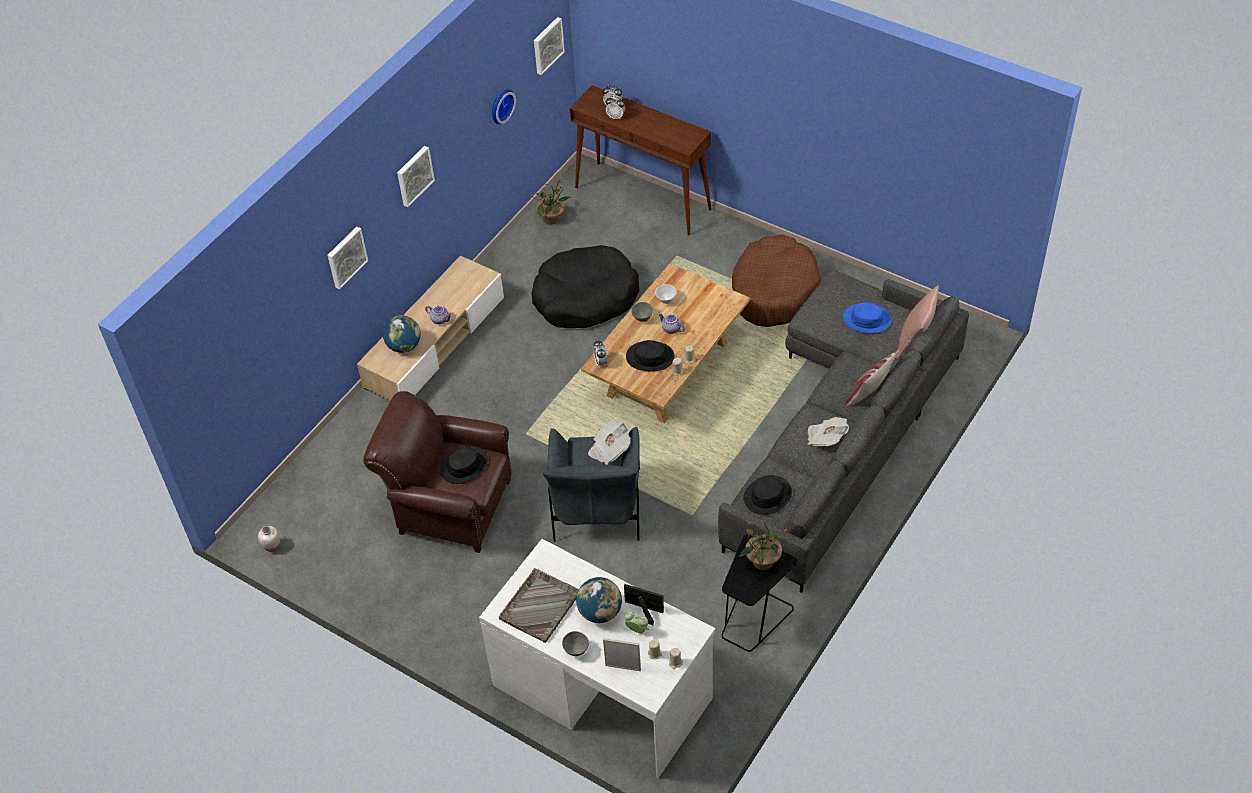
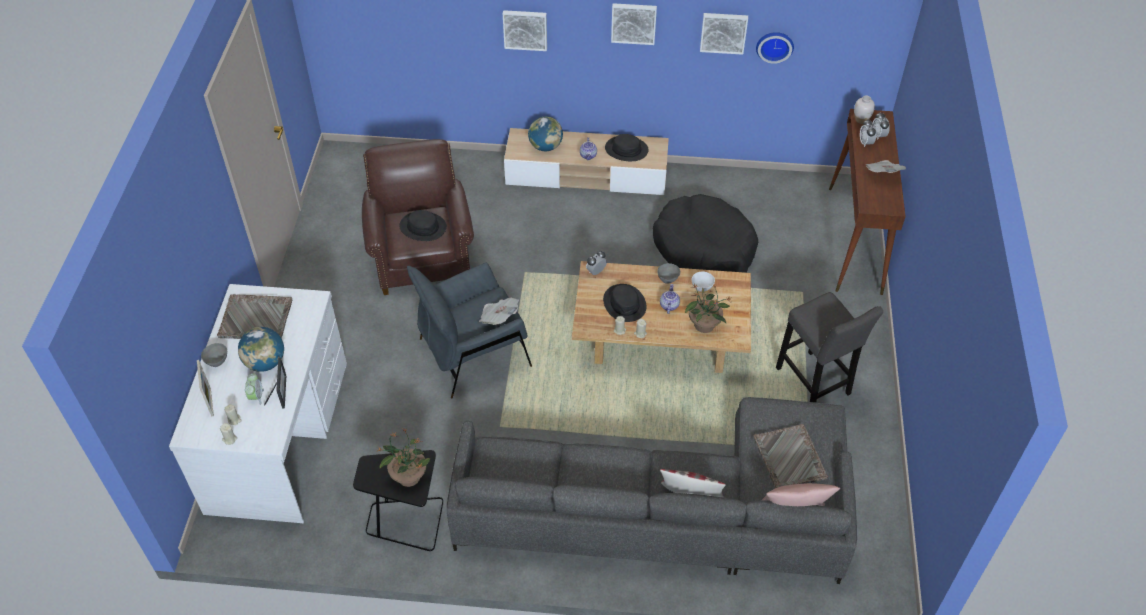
camera: 60 degrees right, 0 degrees up
(272, 547) = (329, 171): white vase -> white vase (861, 120)
(547, 45) = (865, 36): picture -> picture (723, 32)
(552, 218) = (780, 188): potted plant -> potted plant (704, 325)
(767, 496) = (508, 458): black hat -> black hat (626, 149)
(774, 291) = (814, 384): brown dog bed -> grey stool
(826, 438) = (607, 480): newspaper -> newspaper (883, 174)
(867, 319) = (789, 458): blue hat -> grey tray

